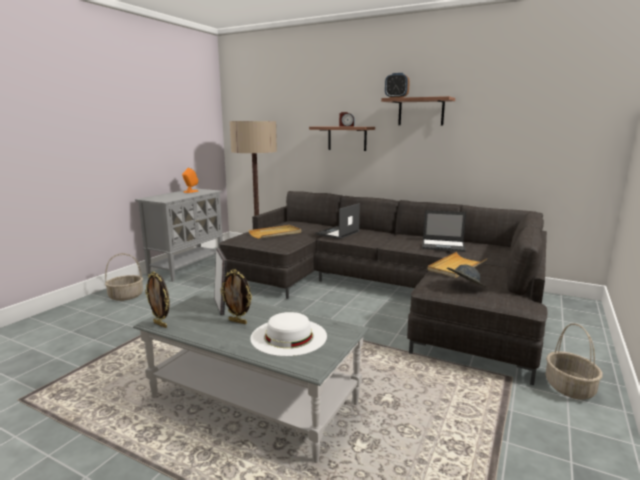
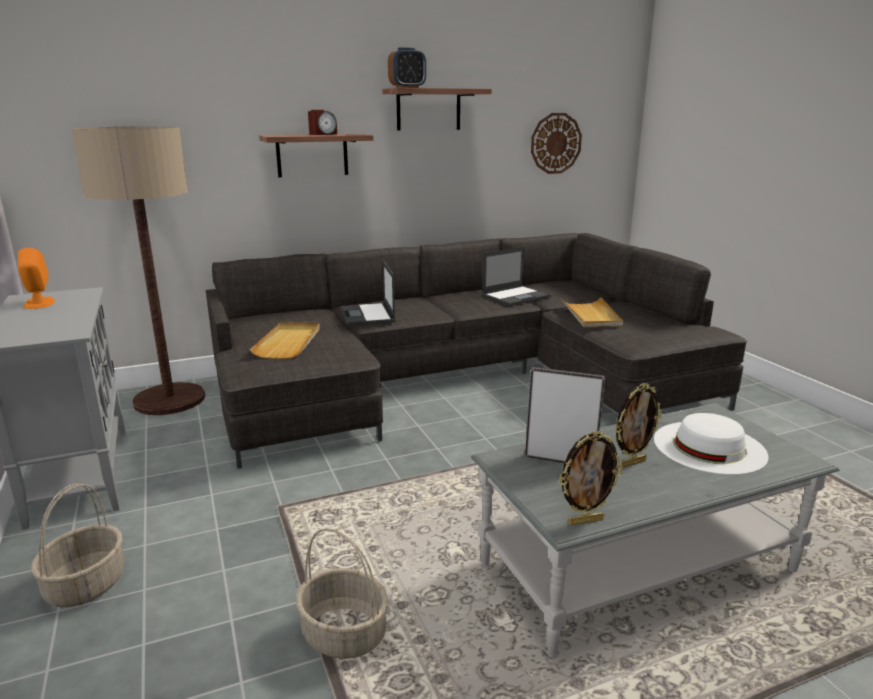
camera: 50 degrees left, 5 degrees up
(464, 286) = (651, 332): grey hat -> none
(529, 137) = (555, 143): none -> wall clock
(568, 387) = (749, 400): basket -> basket (343, 634)

